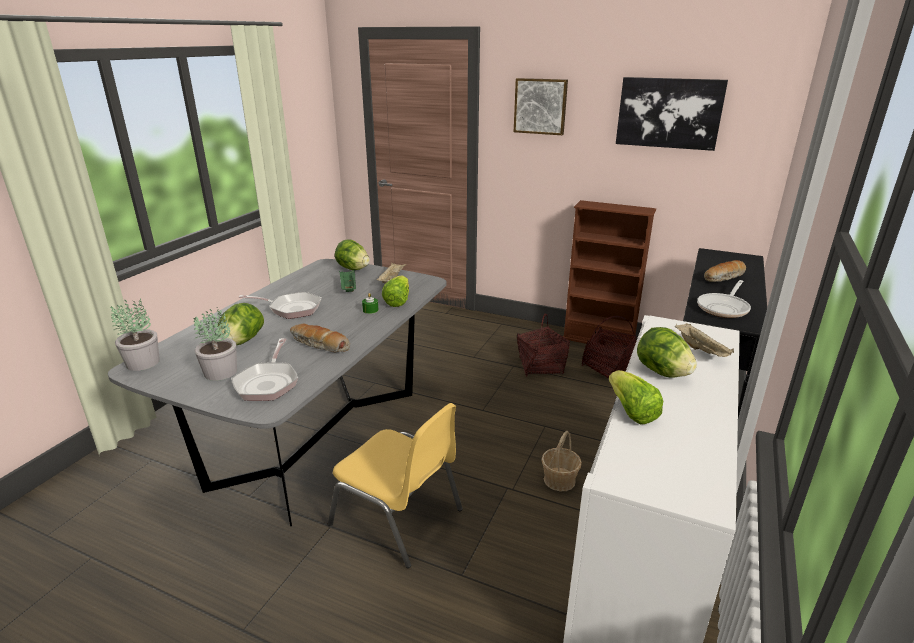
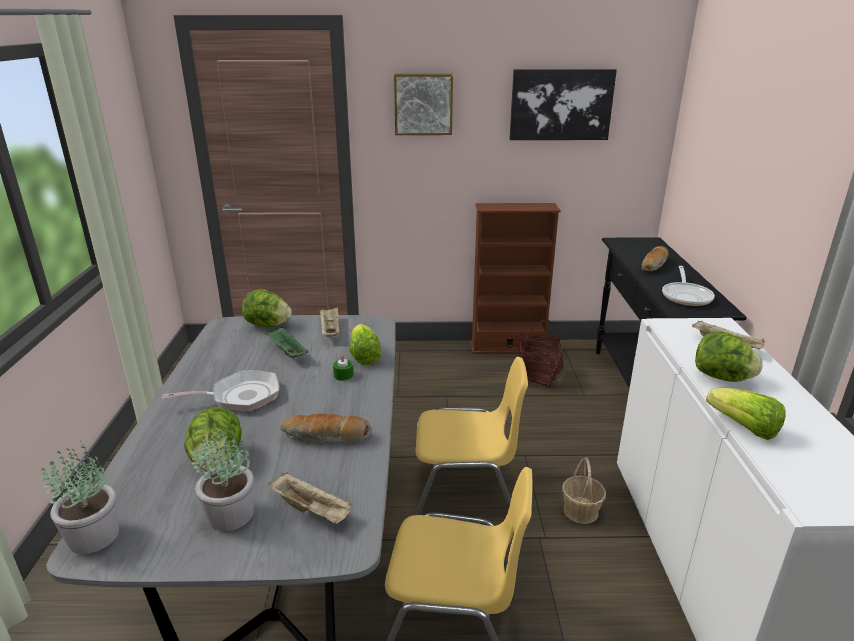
camera: 25 degrees left, 0 degrees up
(268, 383) = (312, 510): frying pan -> beige tray
(478, 433) = (466, 485): none -> yellow chair
(541, 366) = (474, 389): basket -> none

